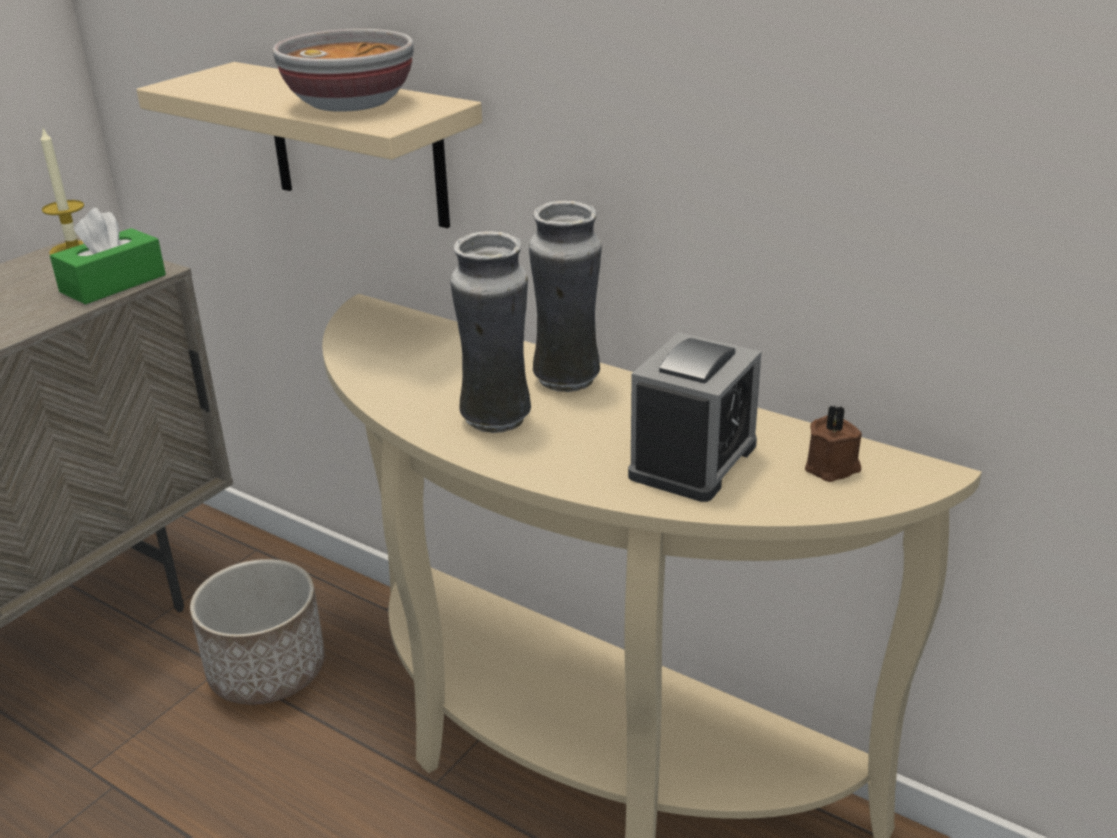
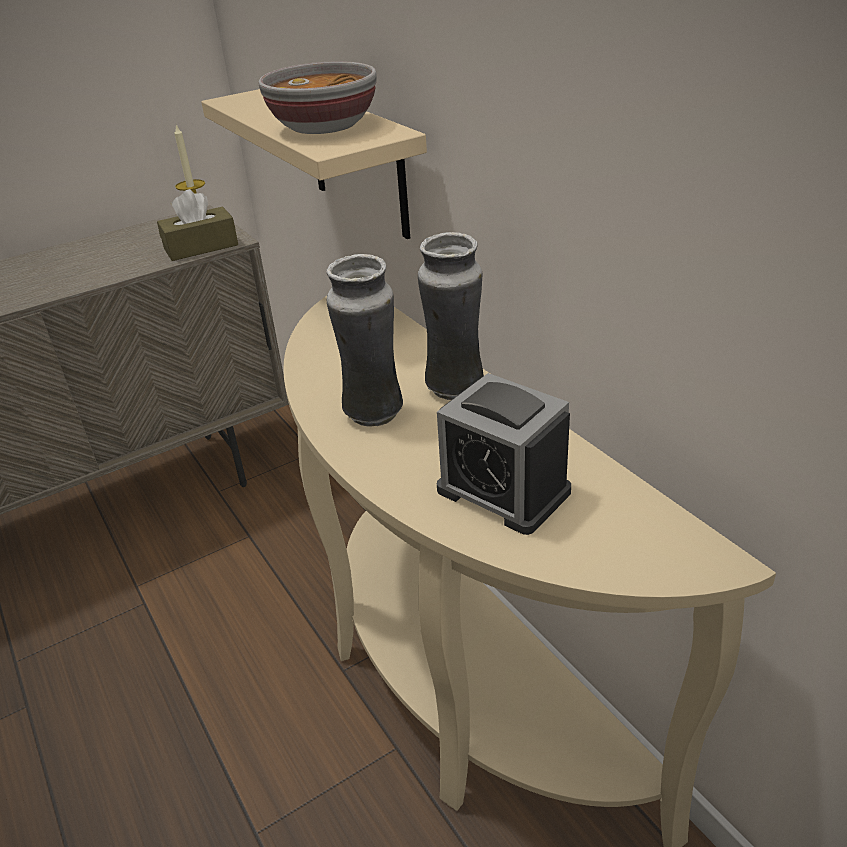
camera: 25 degrees right, 5 degrees up
(113, 283) = (201, 247): green tissue box -> brown tissue box
(267, 671) = (275, 547): planter -> none
(693, 460) = (503, 491): alarm clock -> alarm clock turned 75 degrees clockwise
(833, 468) = (625, 530): brown candle -> none

